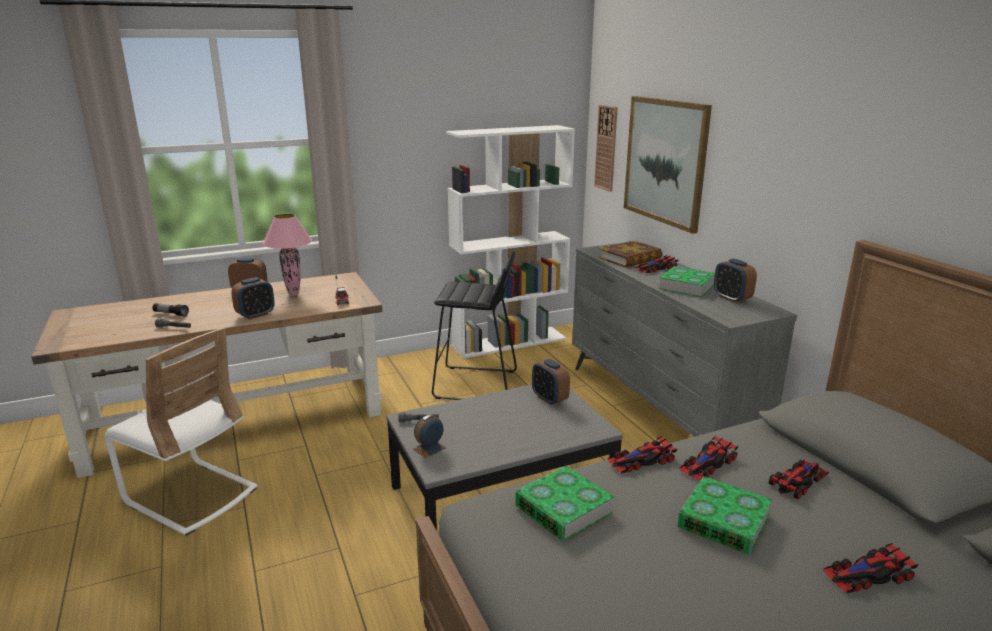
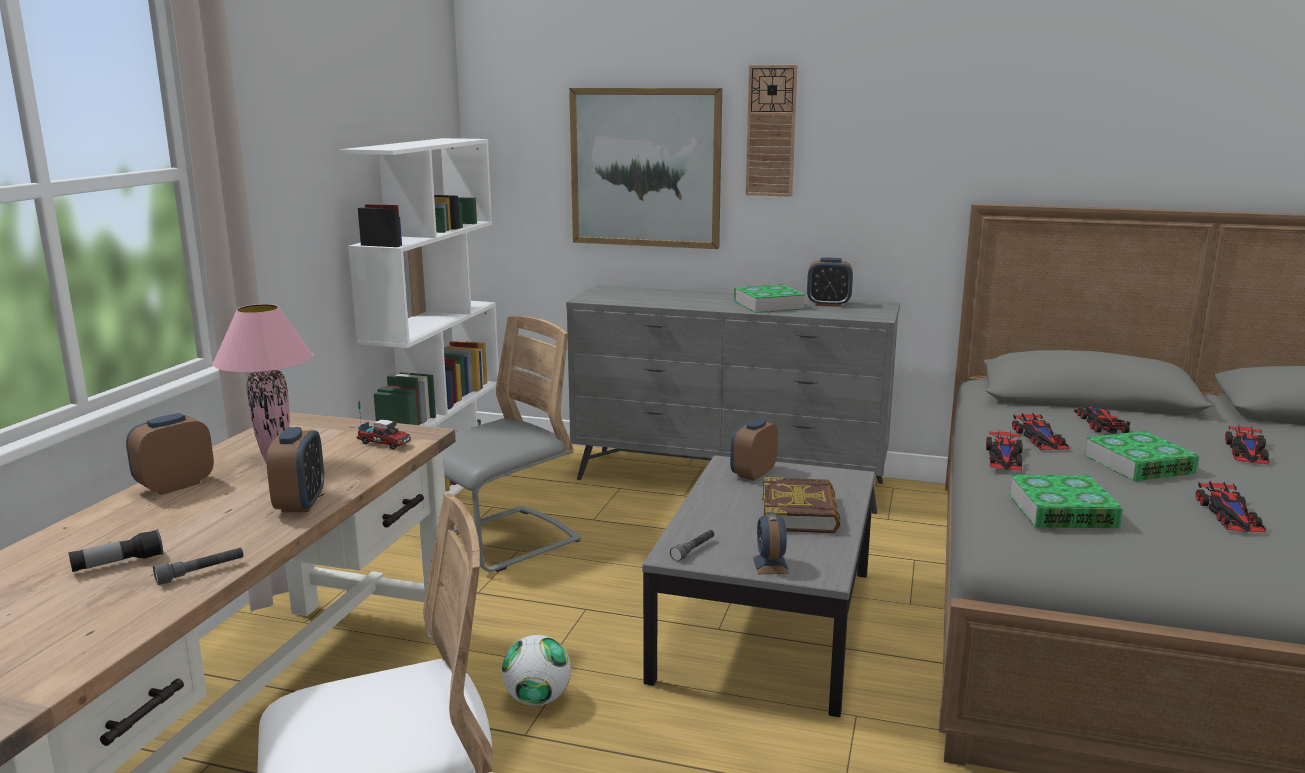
camera: 50 degrees left, 5 degrees down
(346, 464) = (537, 699): none -> football
(476, 385) = (503, 541): black stool -> grey chair
(549, 399) = (753, 474): alarm clock -> alarm clock turned 120 degrees clockwise
(606, 148) = (514, 166): wall clock -> wall clock (771, 131)
(630, 259) = (651, 297): book -> book (800, 513)
(655, 268) = (698, 299): toy car -> toy car (1229, 515)

